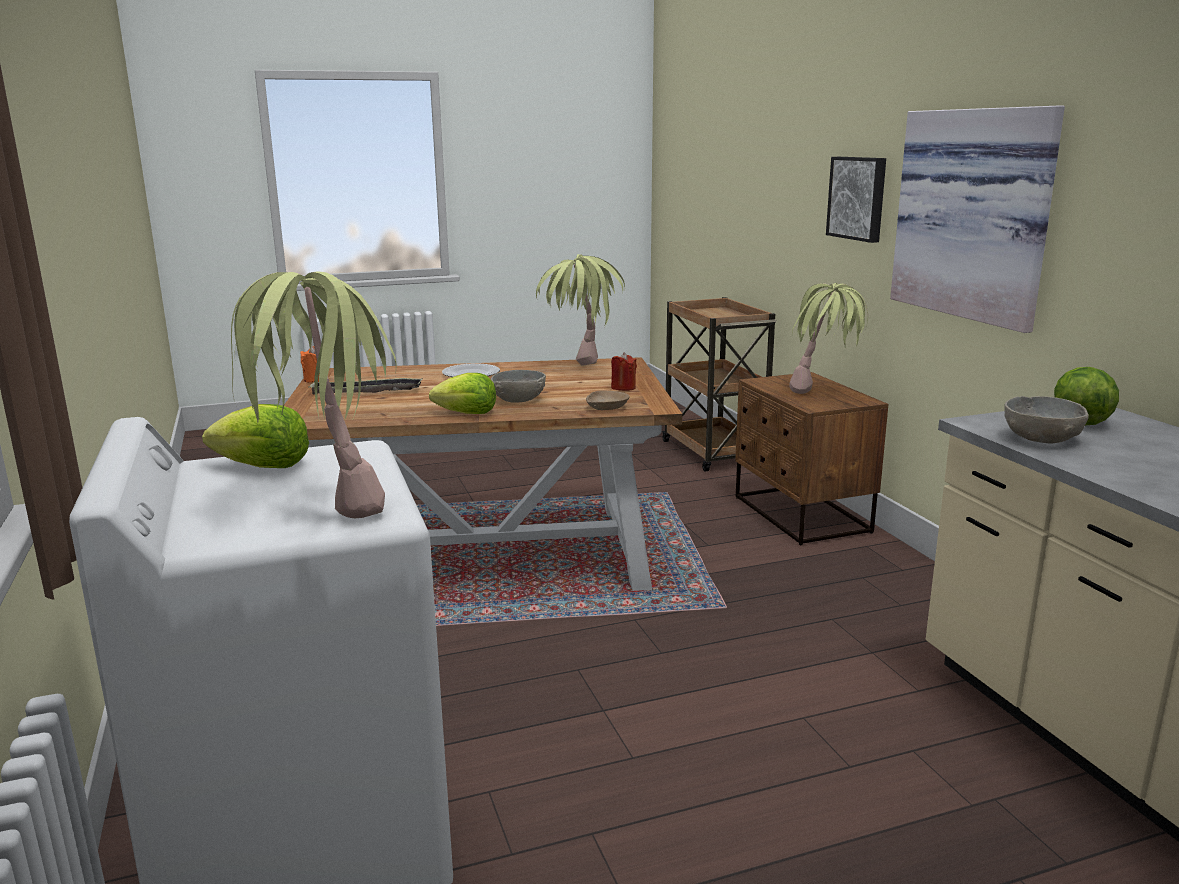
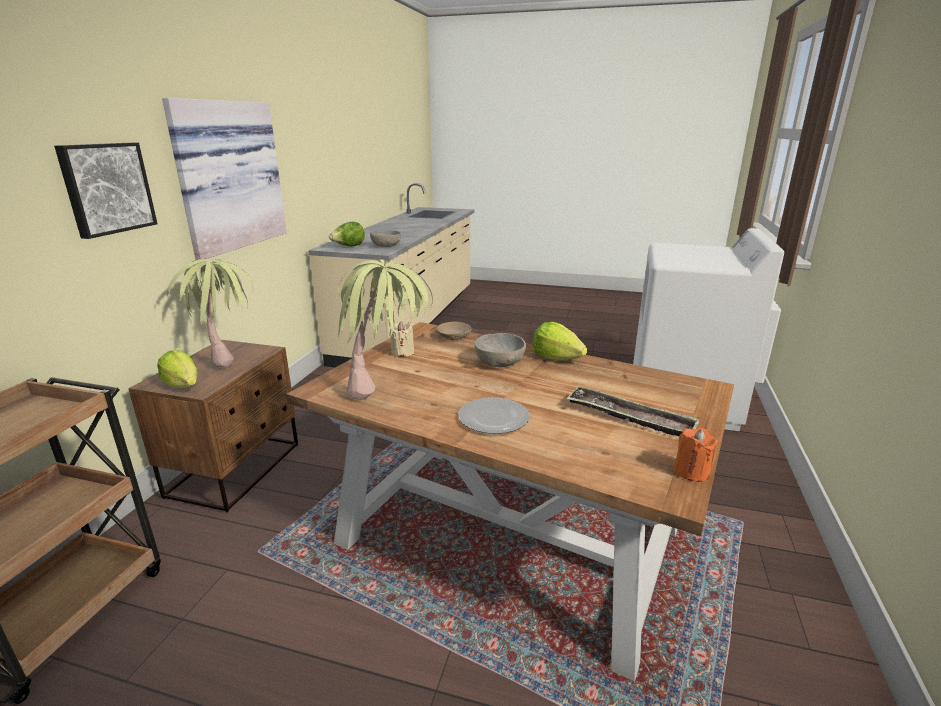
camera: 145 degrees left, 5 degrees up
(263, 467) = (710, 261): lettuce -> lettuce (183, 385)
(325, 503) = (682, 249): potted plant -> none
(623, 387) = (402, 353): red candle -> beige candle

